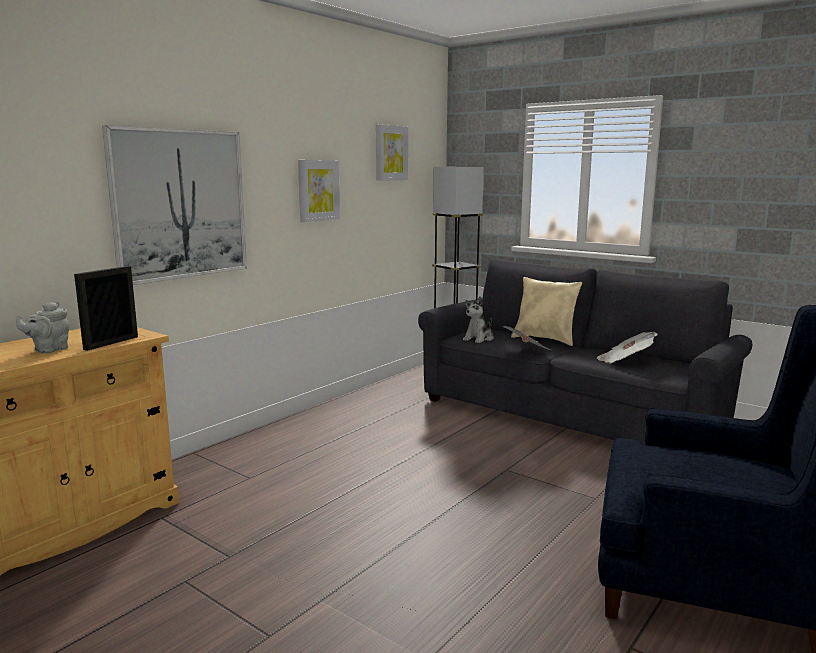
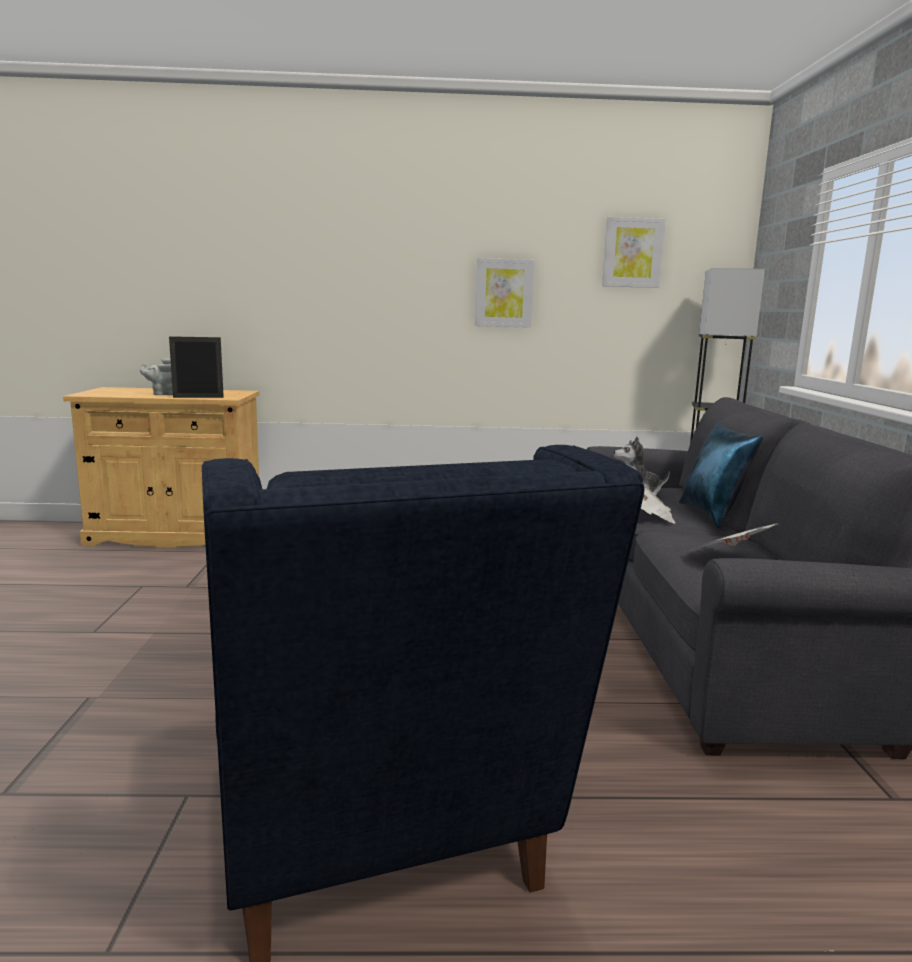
camera: 50 degrees right, 0 degrees up
(180, 204) = (330, 296): picture -> none
(545, 339) = (713, 515): beige pillow -> blue pillow

